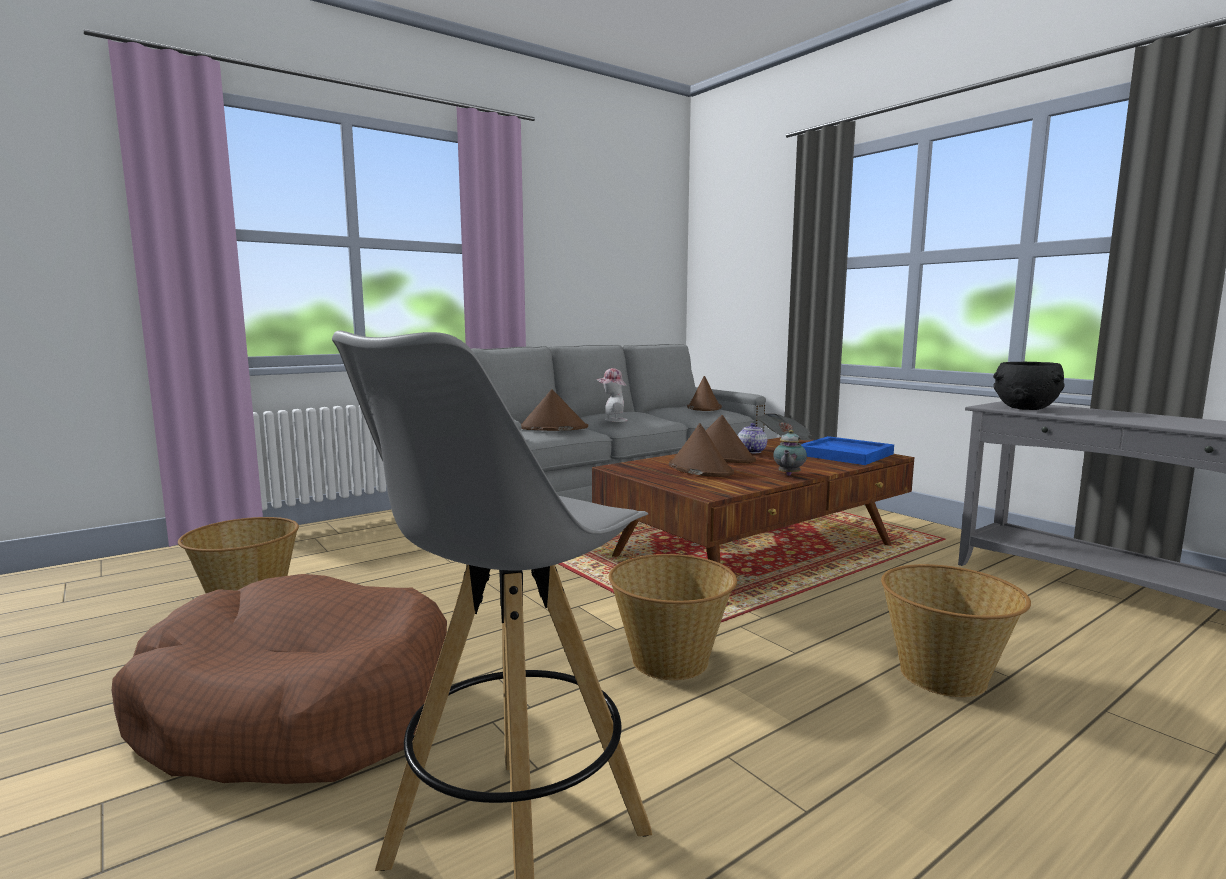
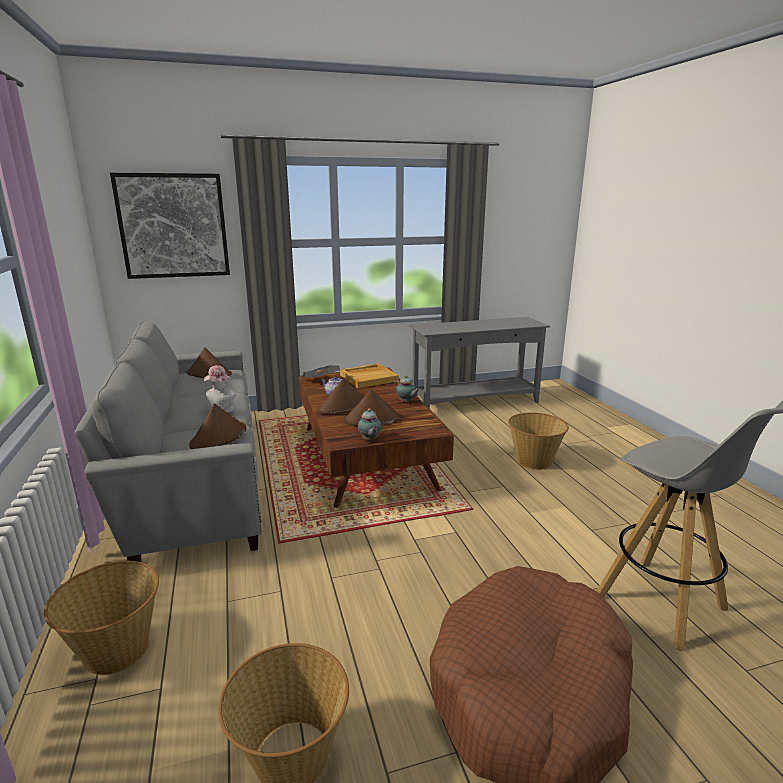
camera: 70 degrees left, 10 degrees up
(637, 474) = (369, 440): none -> teapot
(671, 660) = (501, 522): basket -> basket (116, 649)
(744, 248) = (173, 226): none -> picture
(846, 454) = (369, 378): blue tray -> beige tray
(1025, 408) = (440, 329): black bowl -> none

